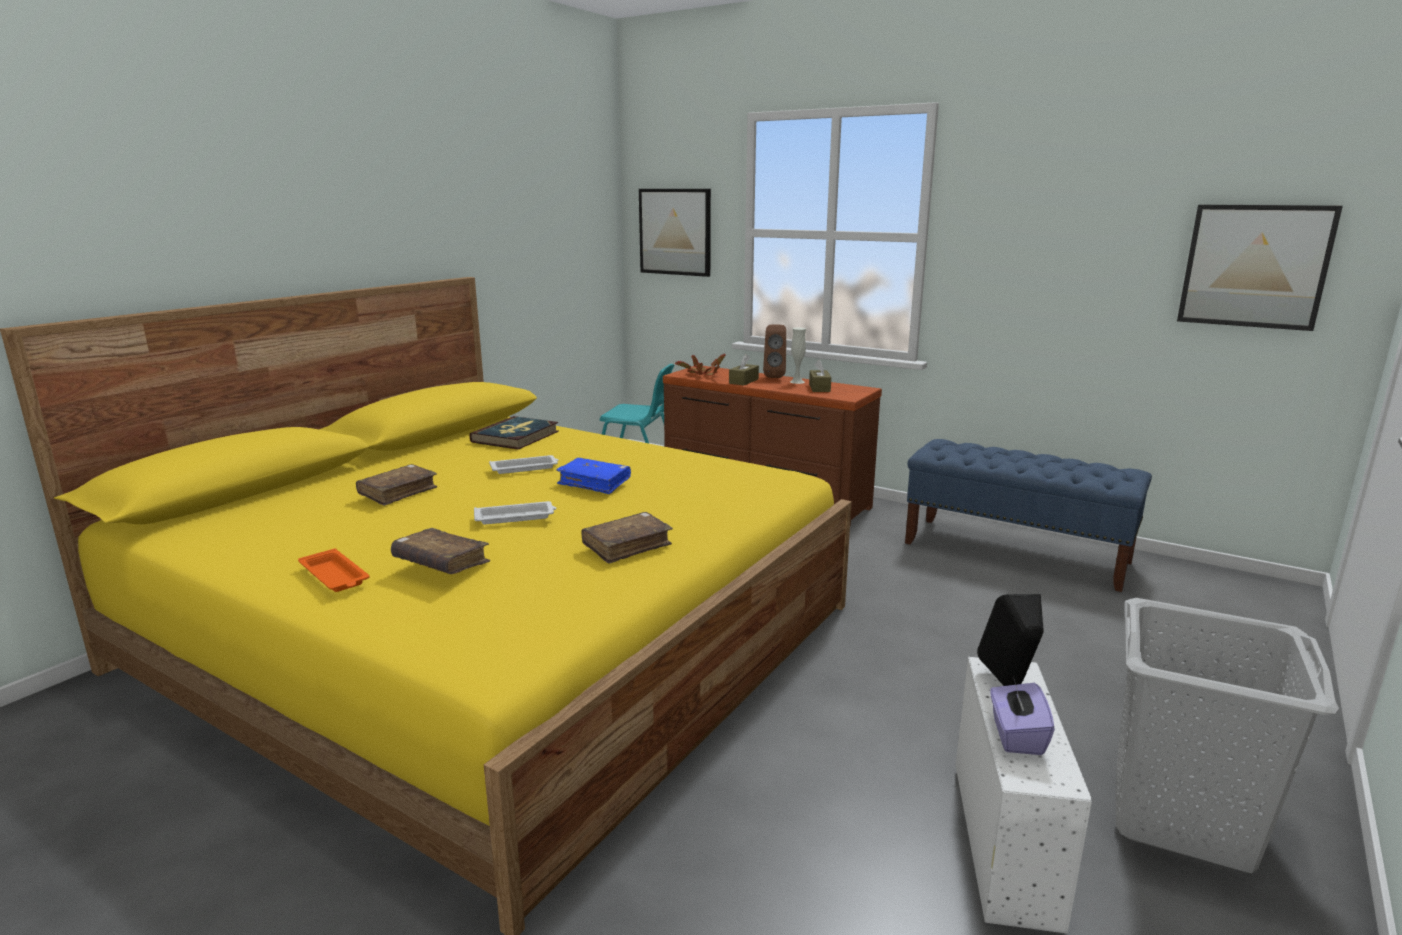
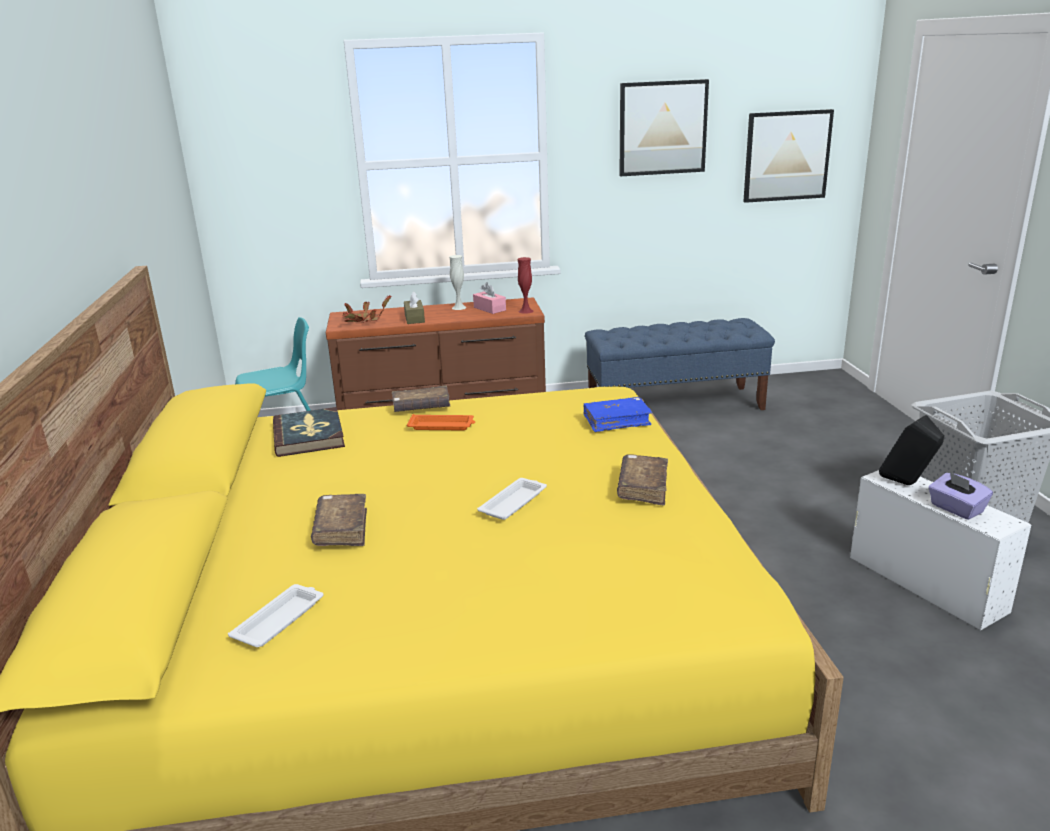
camera: 40 degrees left, 5 degrees up
(335, 576) = (494, 619): orange tray -> orange tray (442, 426)
(441, 563) = (566, 562): brown book -> brown book (421, 407)
(525, 468) = (399, 460): white tray -> white tray (280, 620)
(594, 483) = (492, 451): blue book -> blue book (616, 421)
(675, 232) = (266, 173): picture -> picture (662, 128)
(774, 377) = (429, 307): brown speaker -> none
(819, 388) = (489, 309): brown tissue box -> pink tissue box
(845, 396) = (526, 311): none -> red vase

